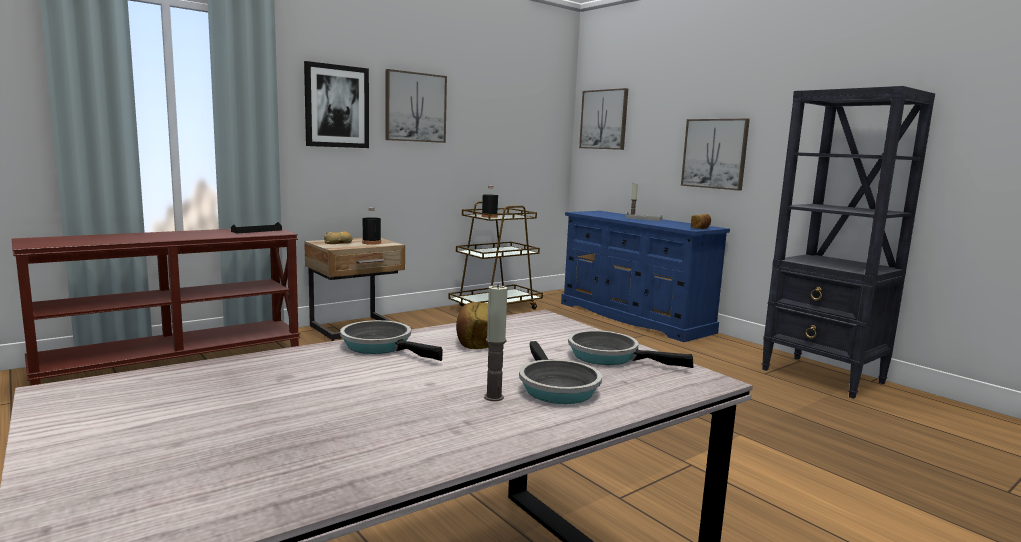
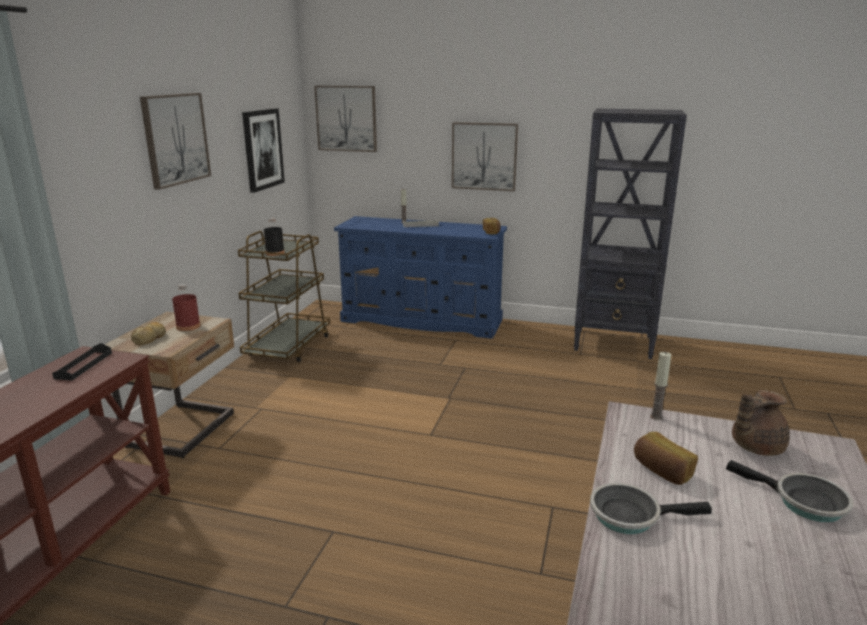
camera: 35 degrees left, 10 degrees up
(336, 106) = (98, 159): picture -> picture (262, 149)
(371, 243) = (188, 326): black bottle -> red bottle
(494, 397) = (804, 535): candle -> candle (656, 417)
(609, 356) = (754, 447): frying pan -> brown teapot

